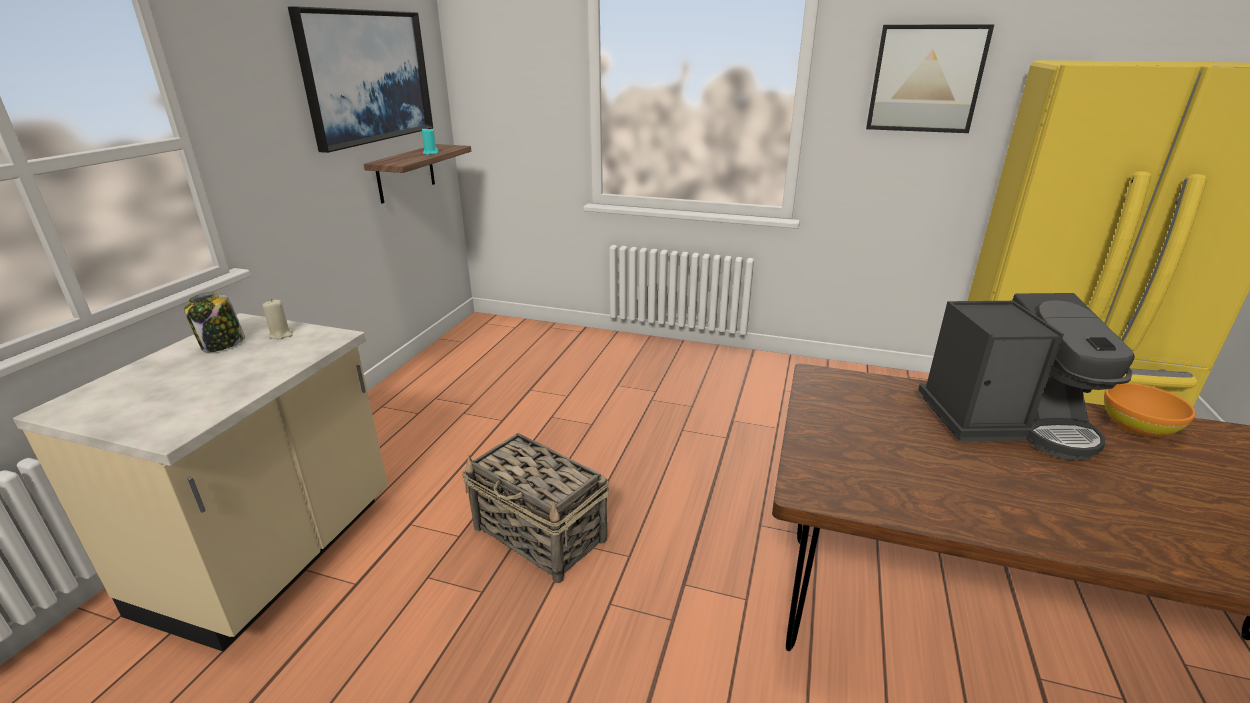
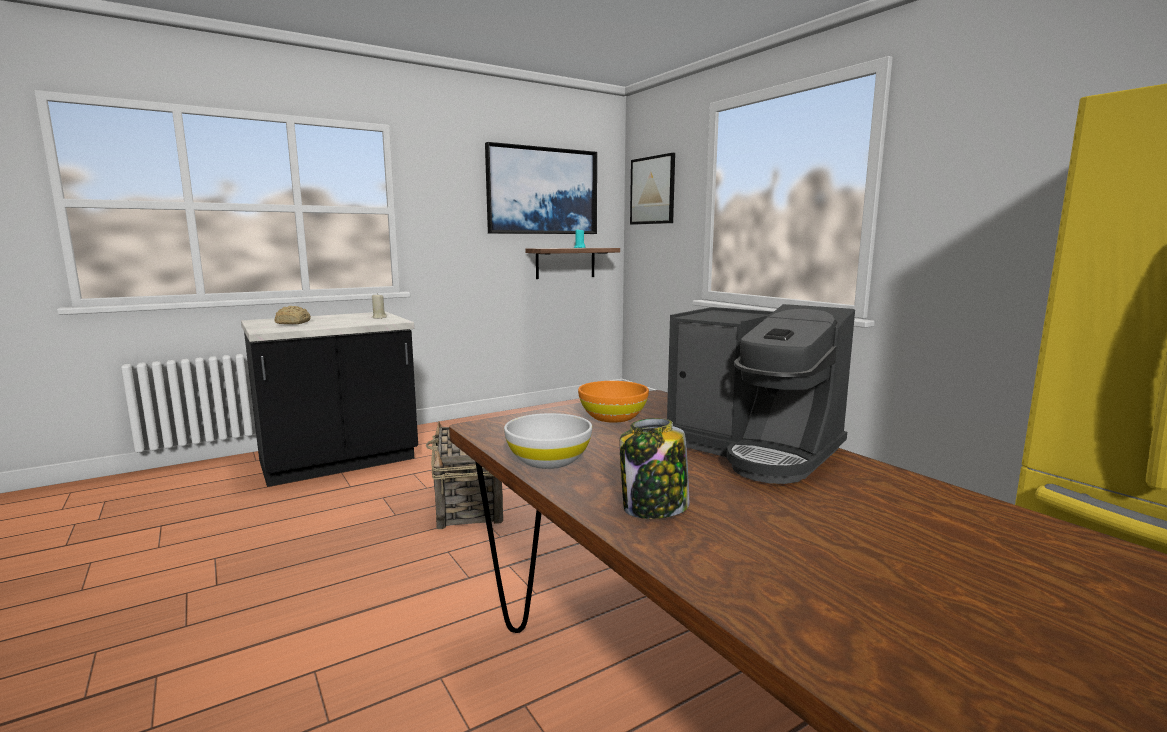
camera: 40 degrees right, 15 degrees down
(165, 393) = (294, 323): none -> bread
(222, 345) = (350, 316): jar -> jar (654, 508)
(273, 556) = (339, 462): beige counter -> black counter
(926, 79) = (1004, 157): picture -> picture (652, 190)
(949, 510) = (548, 460): none -> white bowl
(1137, 426) = (917, 492): orange bowl -> orange bowl (612, 417)

